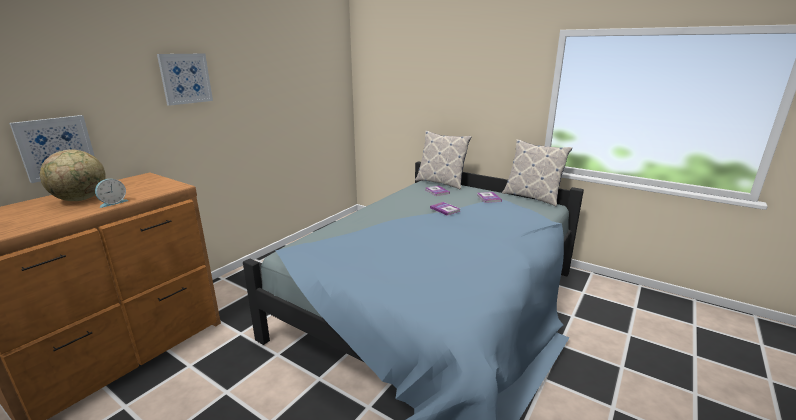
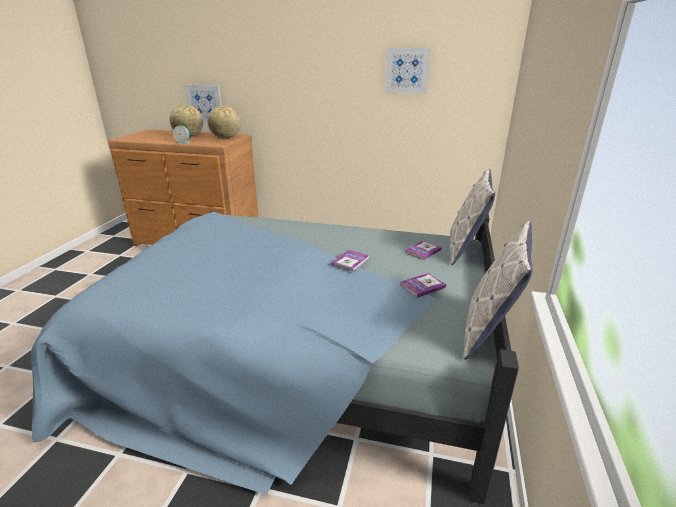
camera: 70 degrees right, 5 degrees up
(144, 182) = (226, 138): none -> globe
(185, 78) = (289, 65): picture -> picture (407, 70)

